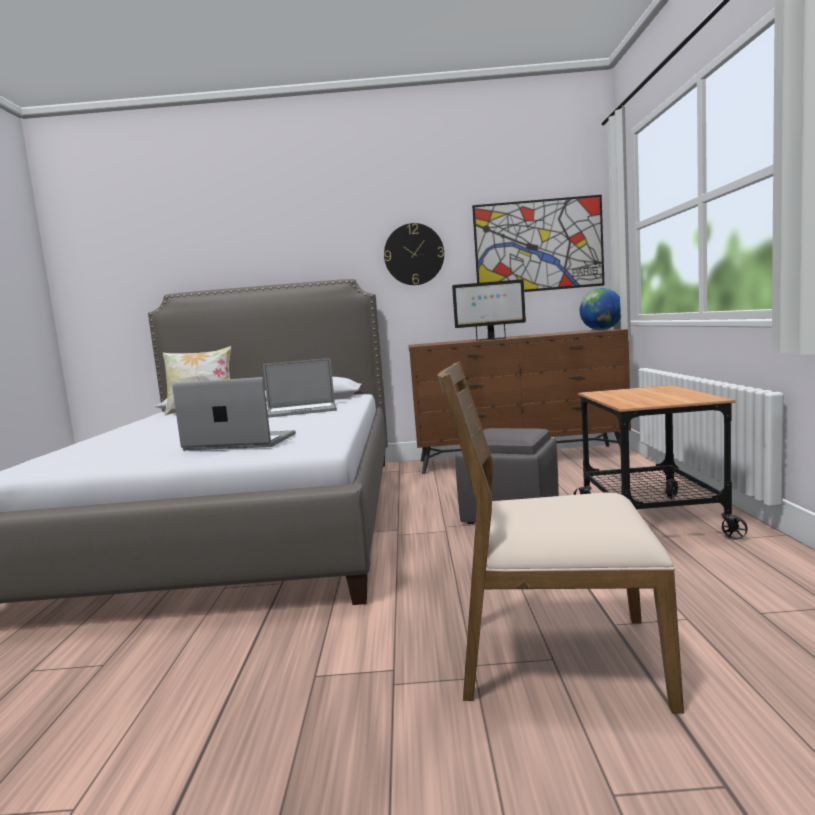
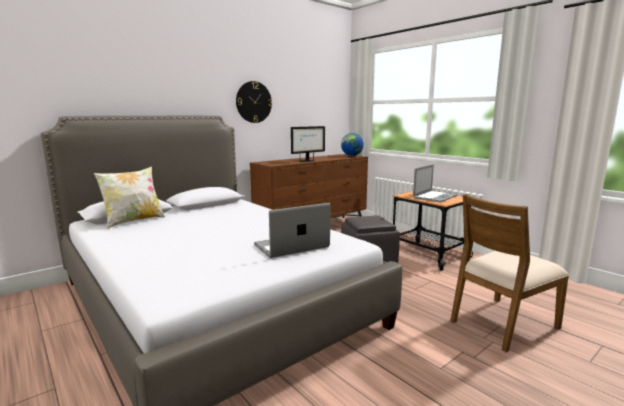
camera: 40 degrees left, 5 degrees up
(301, 411) = (238, 215): laptop -> laptop (435, 197)
(538, 245) = (317, 104): picture -> none

